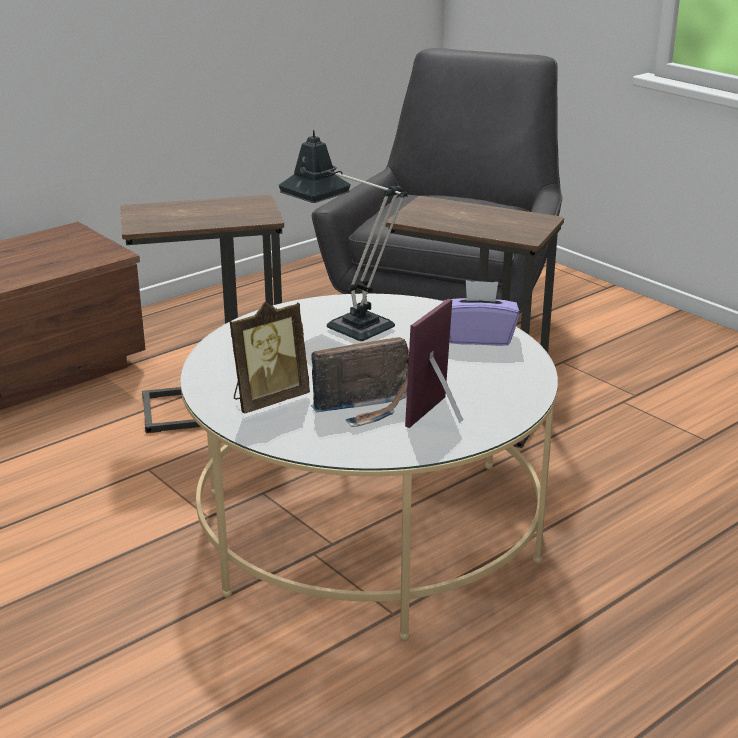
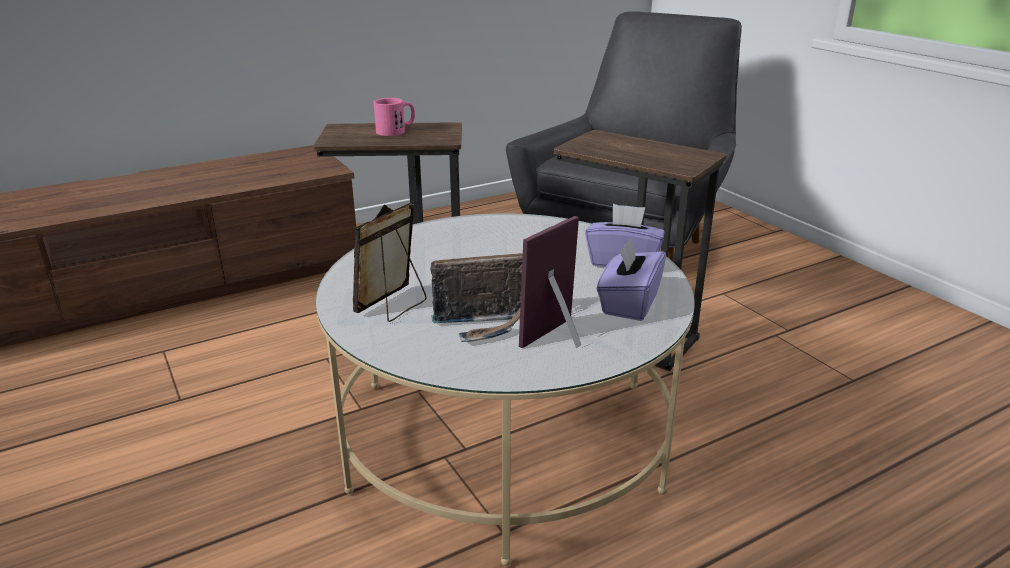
camera: 10 degrees right, 0 degrees up
(205, 209) = (396, 131): none -> pink mug
(268, 399) = (393, 306): picture frame -> picture frame turned 150 degrees clockwise
(349, 324) = (502, 240): table lamp -> none
(496, 378) = (629, 303): none -> purple tissue box

